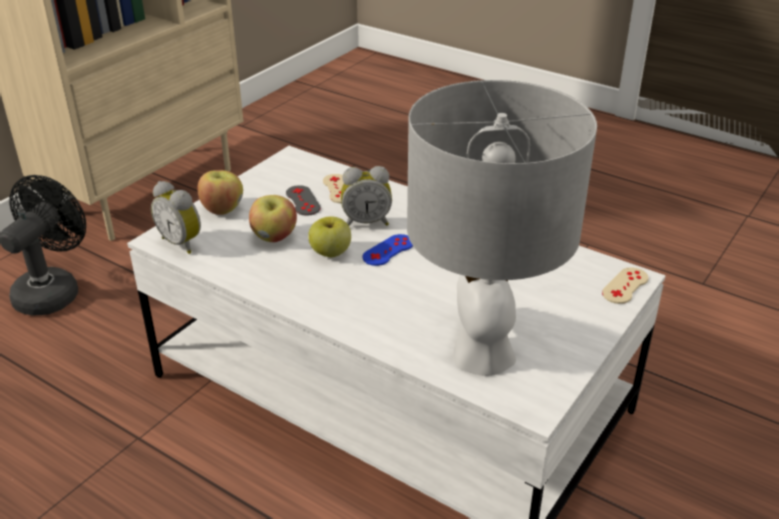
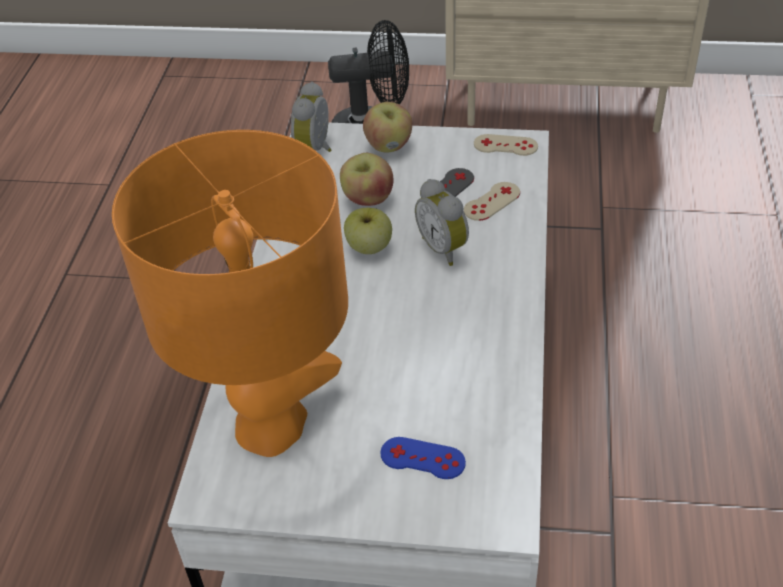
camera: 65 degrees right, 10 degrees up
(388, 250) = (404, 285): blue game controller -> blue game controller (422, 458)
(482, 353) = (272, 425): grey table lamp -> orange table lamp
(625, 286) = (481, 516): beige game controller -> beige game controller (505, 145)

